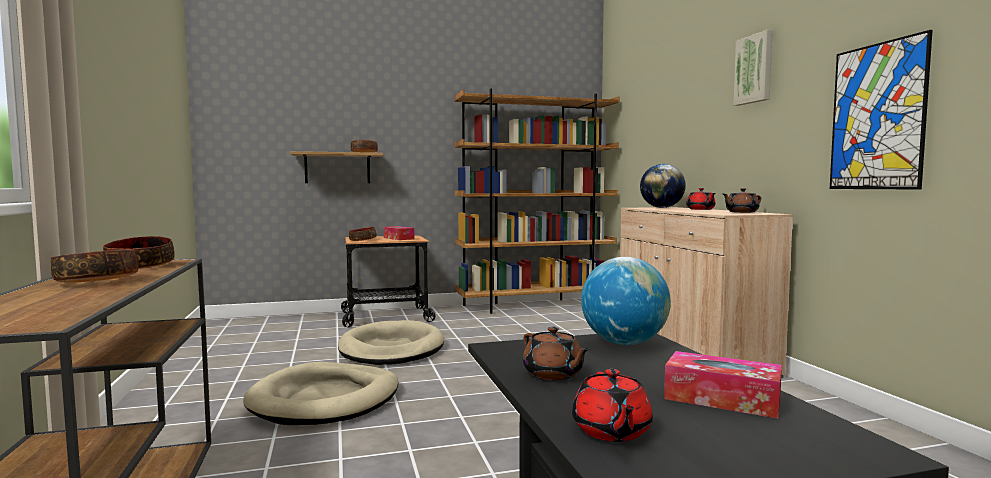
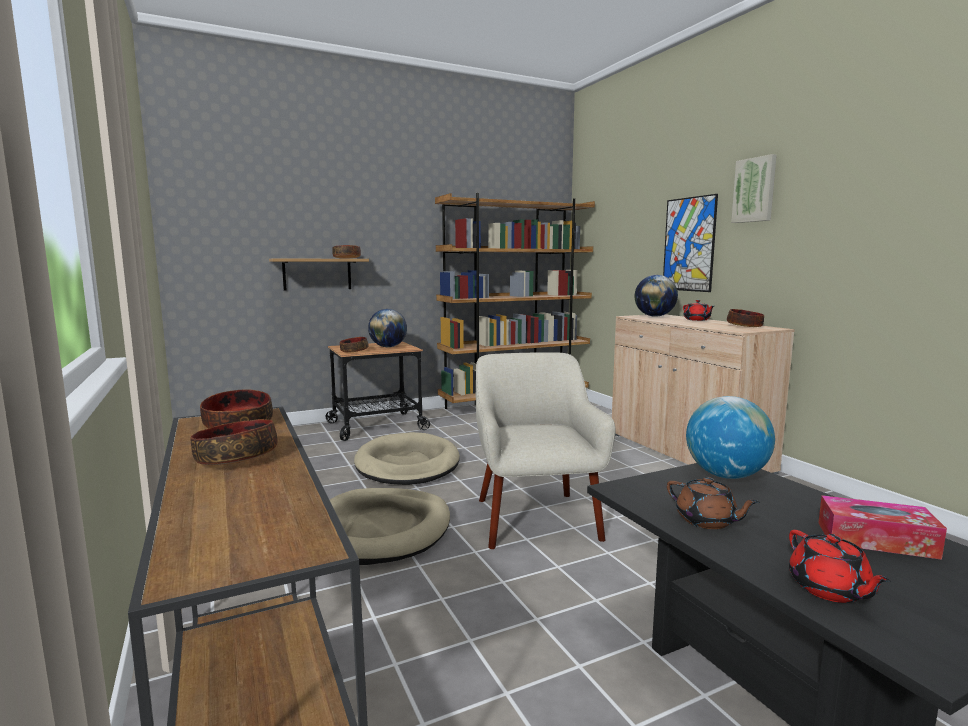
camera: 10 degrees left, 5 degrees up
(398, 238) = (388, 347): tissue box -> globe
(483, 399) = (535, 517): none -> beige armchair
(741, 212) = (744, 326): brown teapot -> bowl
(877, 117) = (886, 247): picture -> picture (689, 244)

